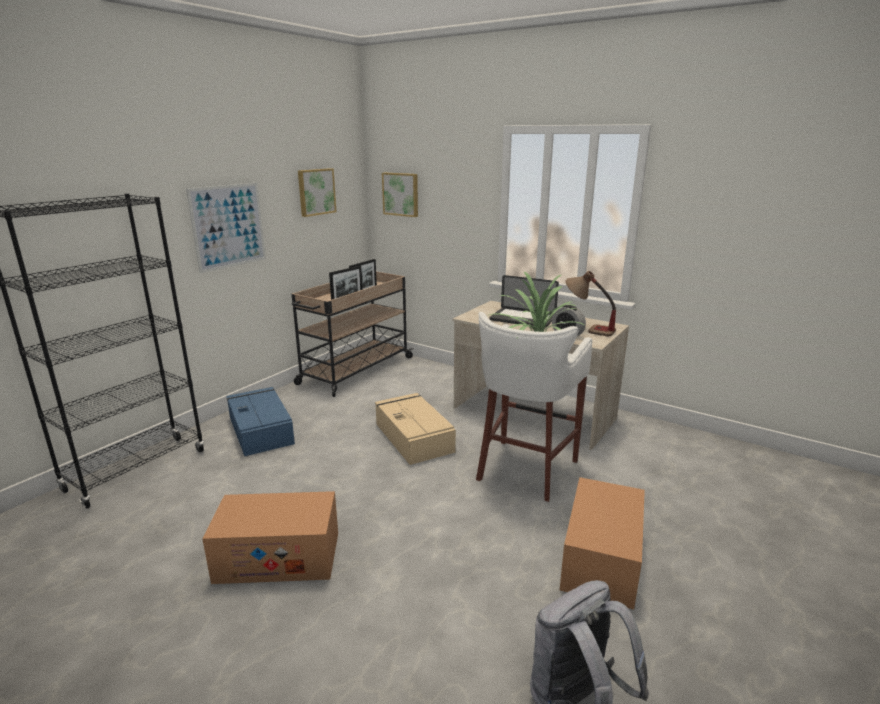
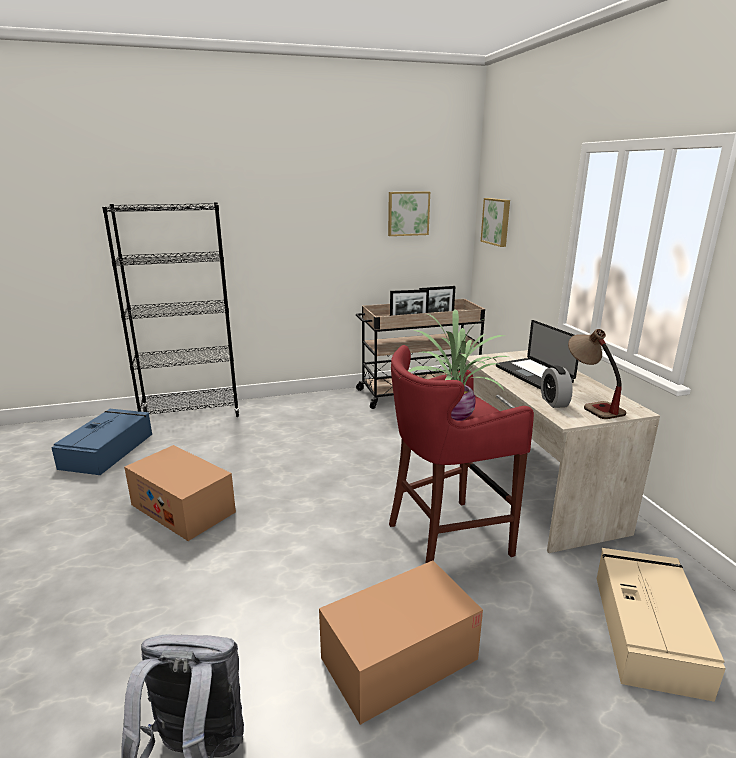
camera: 40 degrees right, 0 degrees up
(228, 226) = (307, 237): picture -> none
(260, 429) = (290, 415): blue storage box -> blue storage box (108, 450)
(413, 437) = (388, 464): beige storage box -> beige storage box (647, 630)
(524, 470) = (445, 538): white stool -> red stool

